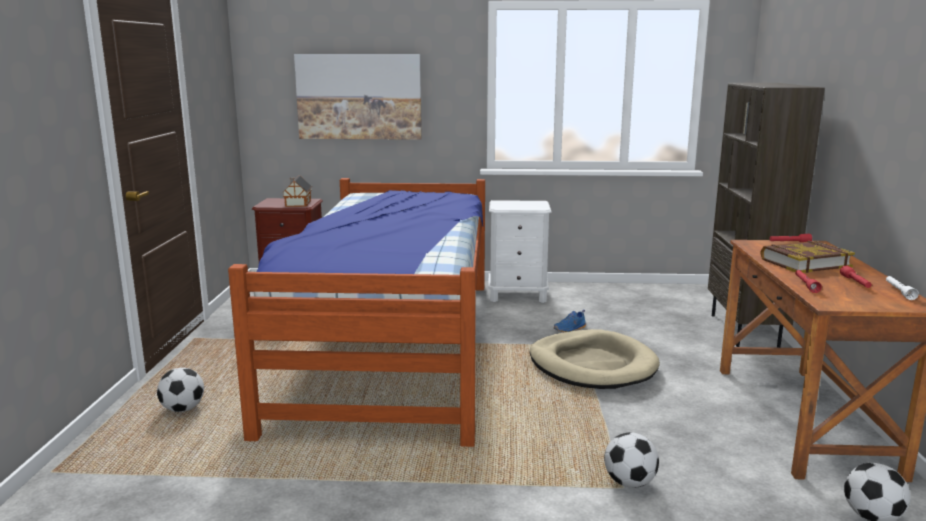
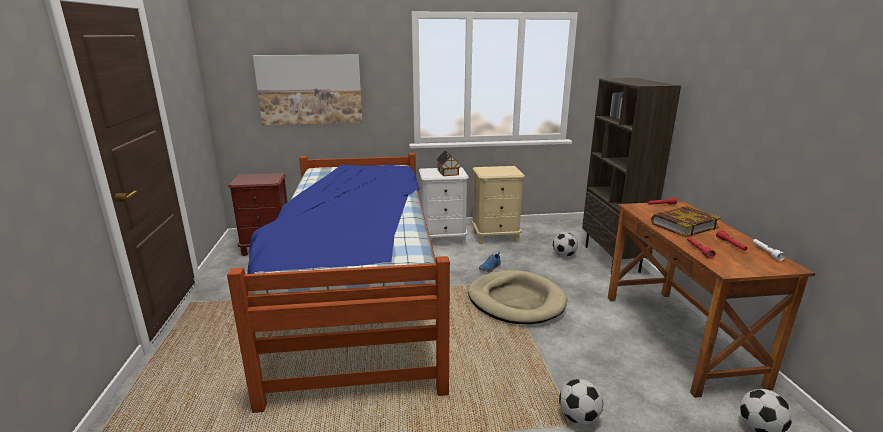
camera: 10 degrees left, 5 degrees up
(183, 409) = (190, 382): football -> football (564, 255)
(297, 203) = (266, 179): toy house -> toy house (448, 172)
(589, 297) = (495, 237): none -> beige nightstand

